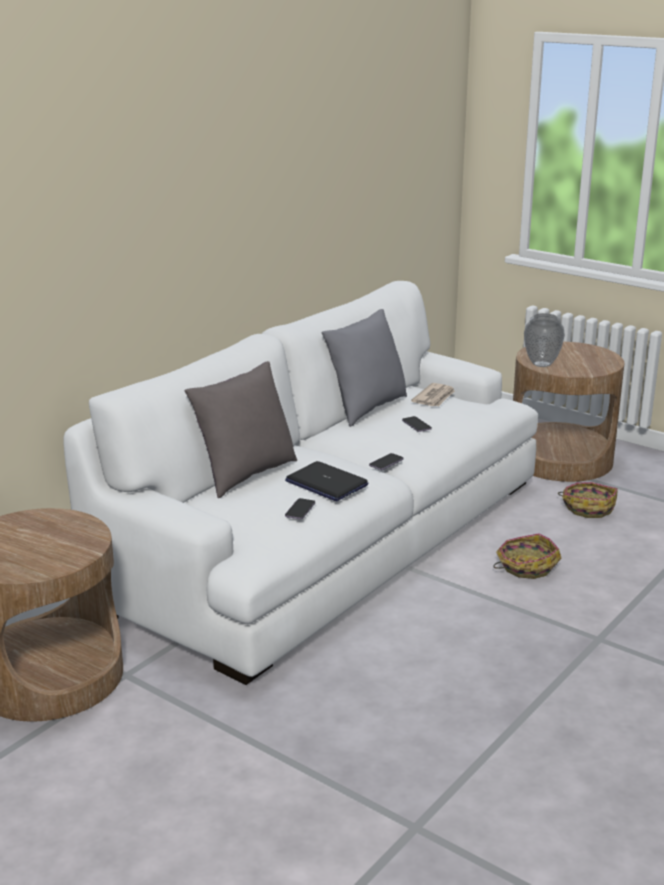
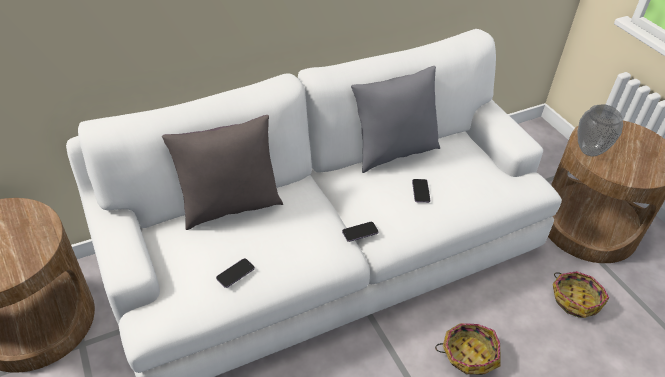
camera: 25 degrees right, 20 degrees up
(326, 483) = (284, 244): laptop -> none
(435, 398) = (464, 158): newspaper -> none

